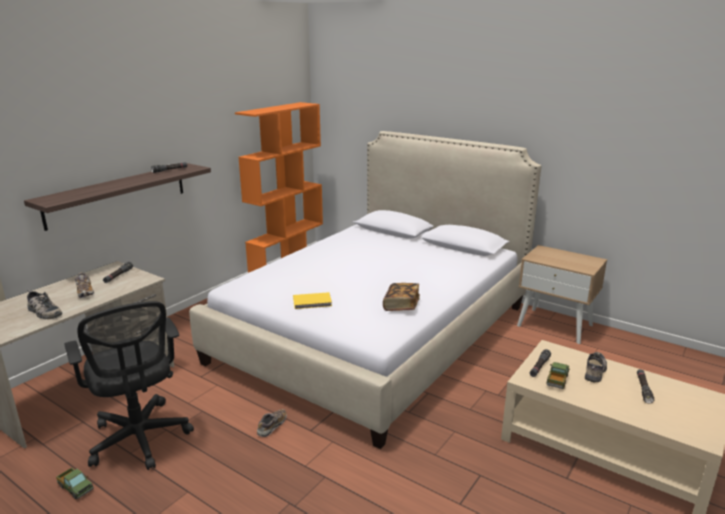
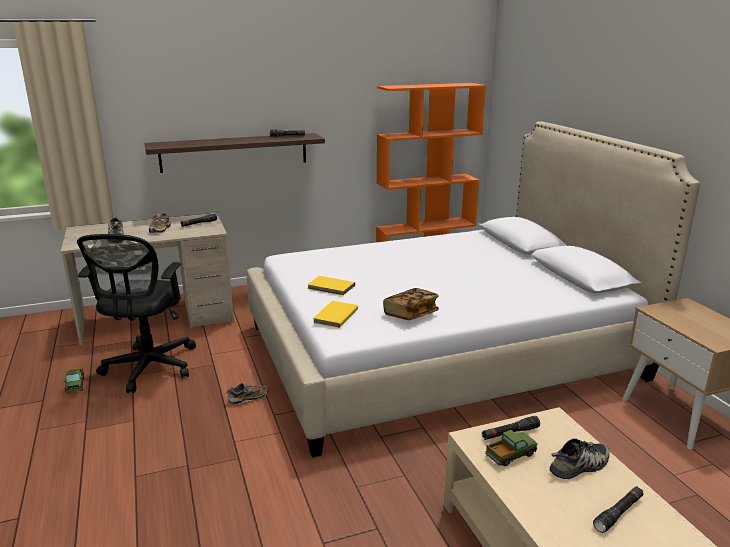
camera: 35 degrees right, 0 degrees up
(350, 324) = (334, 316): none -> yellow book

